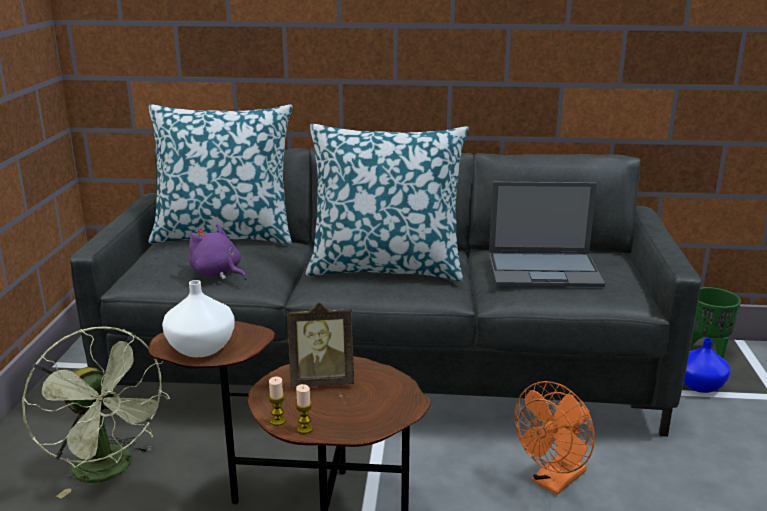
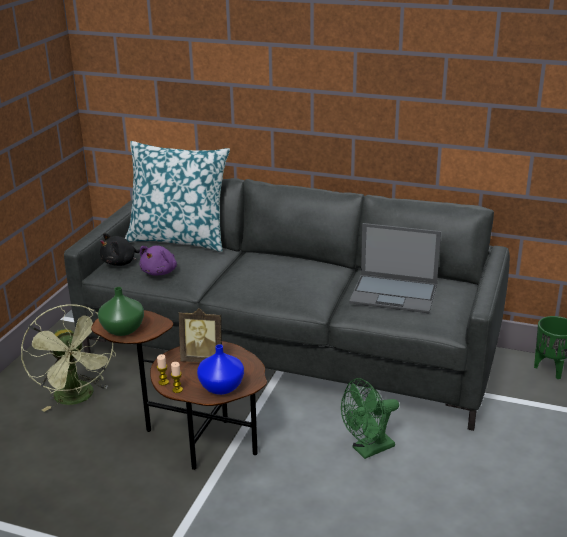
camera: 15 degrees right, 5 degrees up
(155, 267) = (121, 262): none -> black plush toy
(200, 349) = (122, 330): white vase -> green vase
(218, 273) = (160, 272): purple plush toy -> purple plush toy turned 120 degrees counterclockwise
(386, 268) = (279, 279): pillow -> none
(554, 482) = (368, 450): orange fan -> green fan
(699, 385) = (527, 395): blue vase -> blue vase (221, 386)

